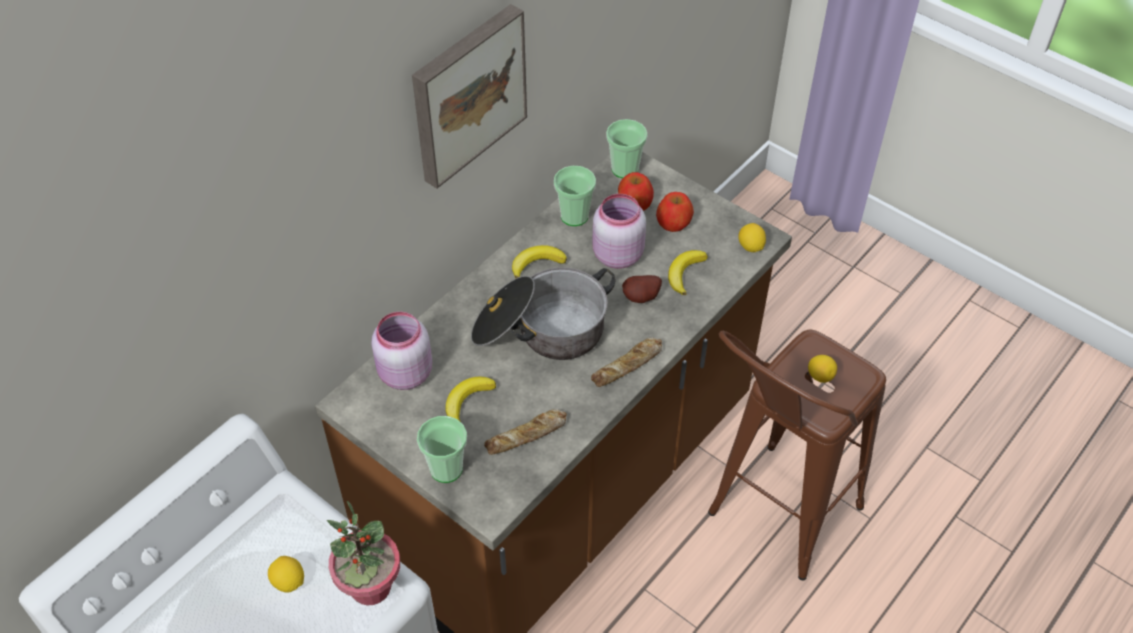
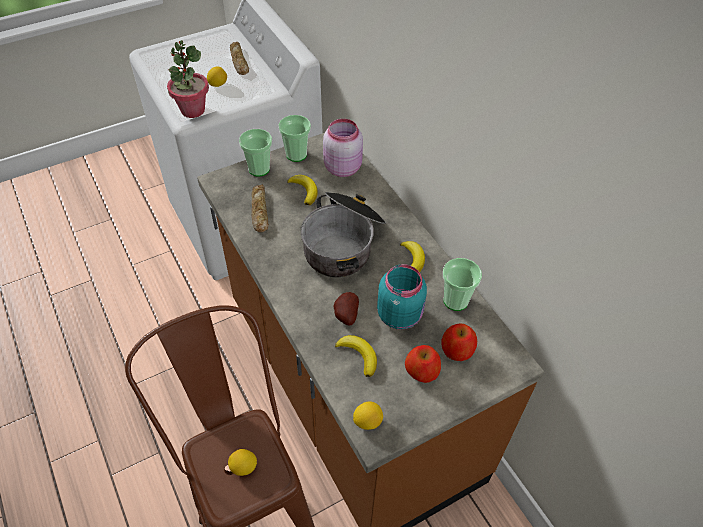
camera: 110 degrees right, 0 degrees up
(466, 93) = (462, 94): picture -> none
(616, 254) = (400, 314): pink jar -> turquoise jar
(625, 169) = (504, 357): cup -> cup (296, 154)
(628, 366) = (284, 283): bread -> bread (238, 61)

